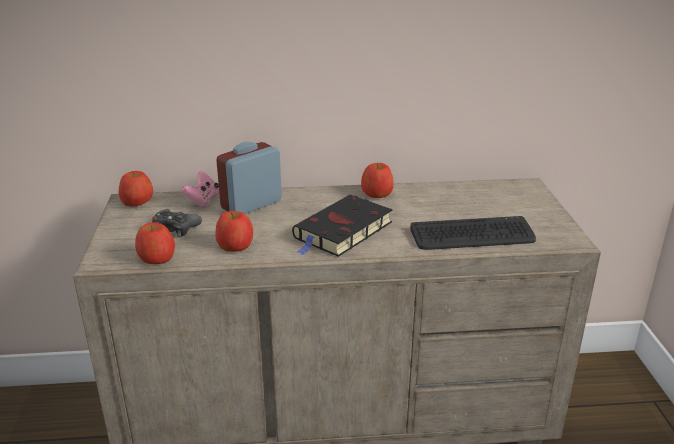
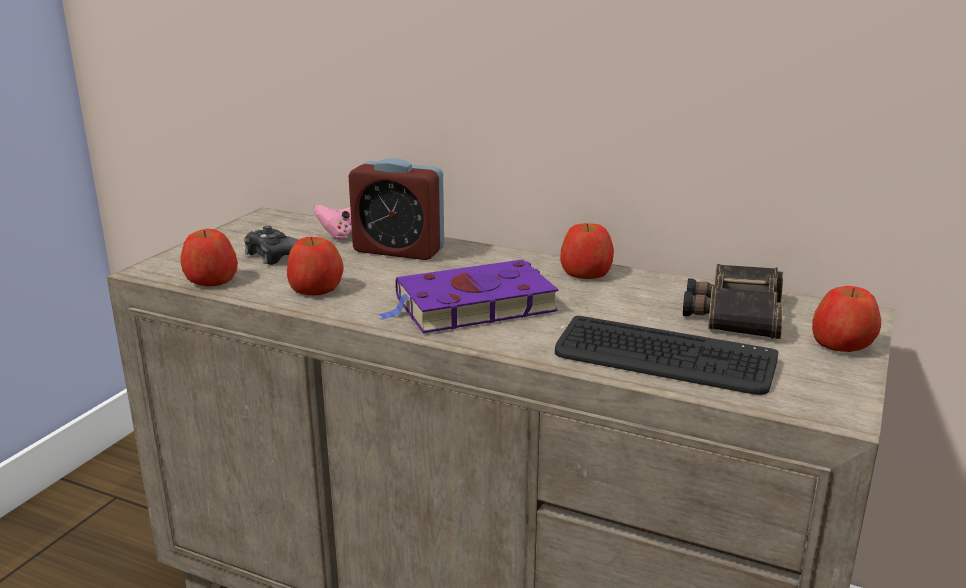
camera: 30 degrees right, 5 degrees down
(137, 202) = (275, 220): apple -> apple (842, 344)
(251, 205) = (399, 250): alarm clock -> alarm clock turned 150 degrees counterclockwise
(342, 232) = (471, 306): black book -> purple book
(475, 199) = (734, 313): none -> binoculars

